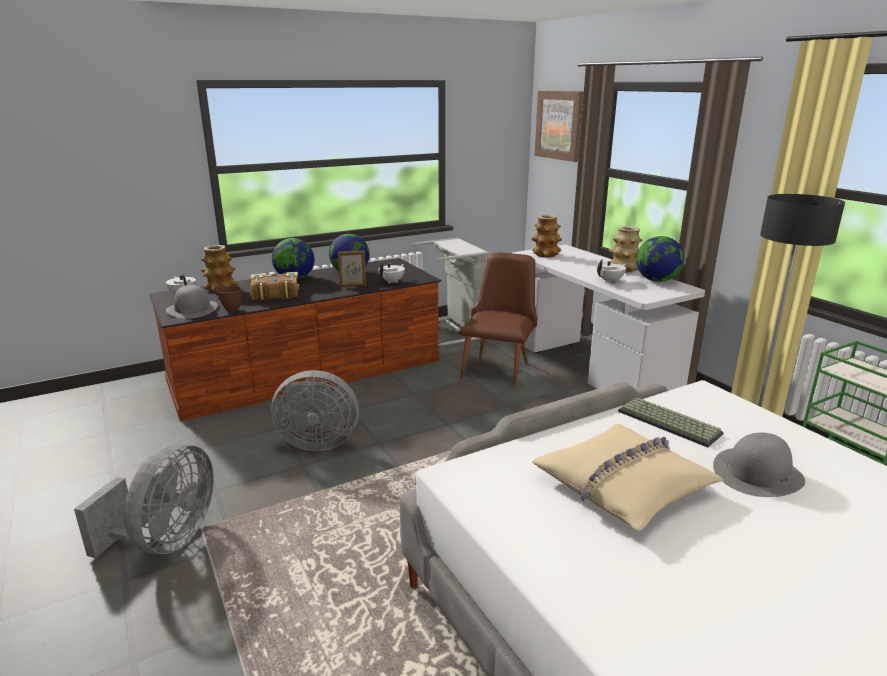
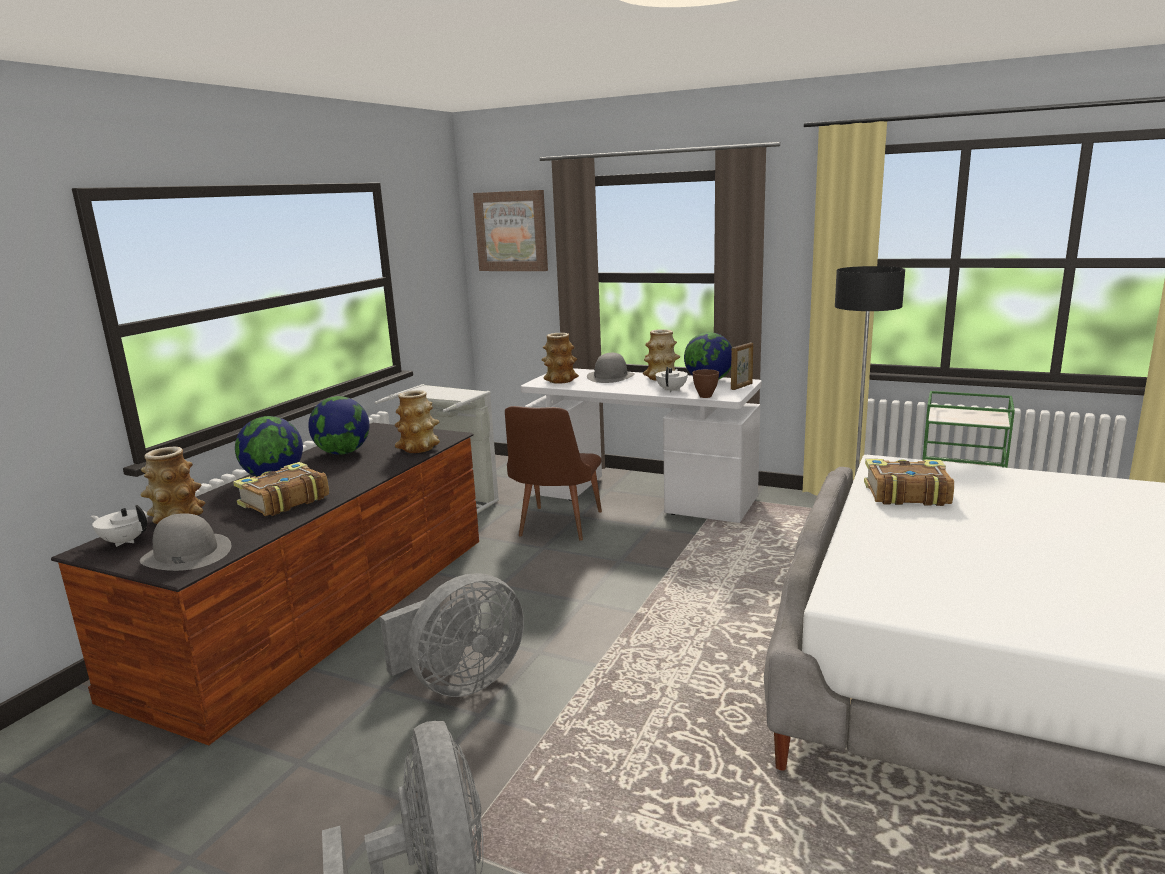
camera: 35 degrees left, 5 degrees down
(233, 310) = (259, 536): brown bowl -> brown bowl (705, 396)
(353, 286) = (376, 465): picture frame -> picture frame (742, 386)
(392, 281) = (419, 448): white teapot -> vase
(499, 368) = (556, 527): brown chair -> brown chair turned 150 degrees counterclockwise
(623, 485) = (969, 550): beige pillow -> none
(667, 423) = (905, 494): keyboard -> book
(757, 473) = (1021, 506): grey hat -> grey hat (610, 376)

